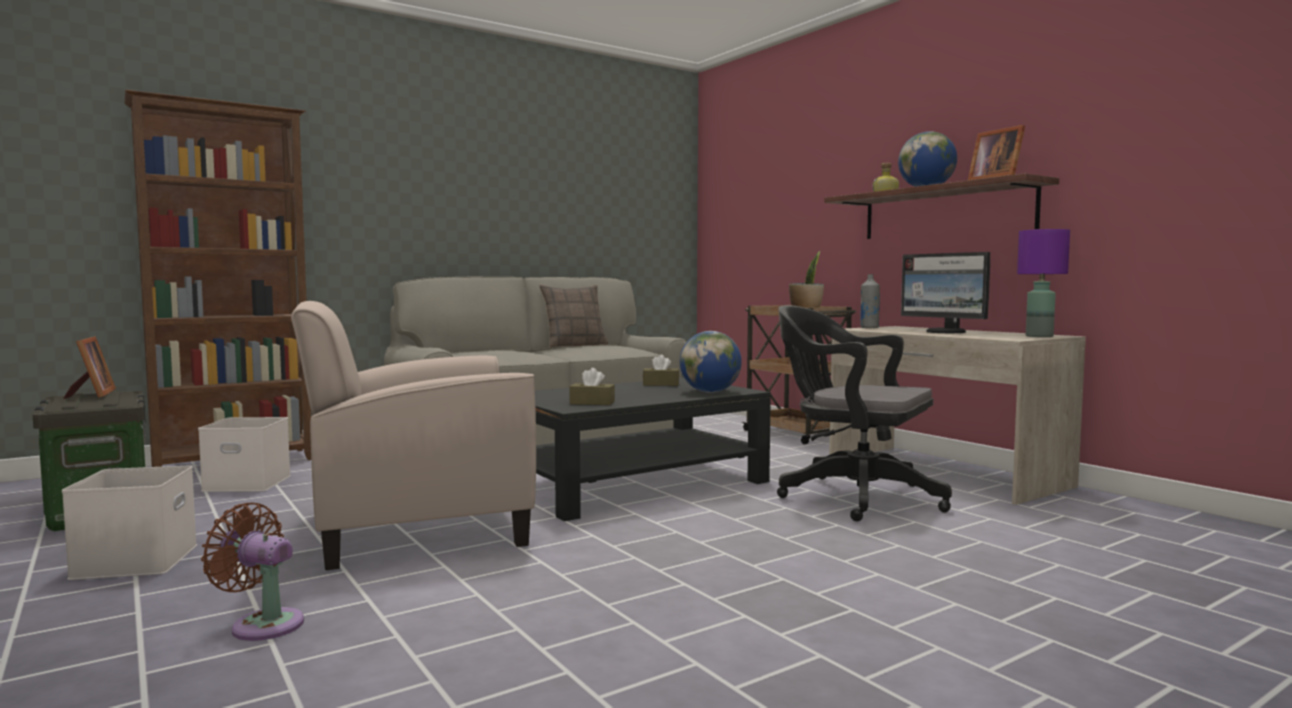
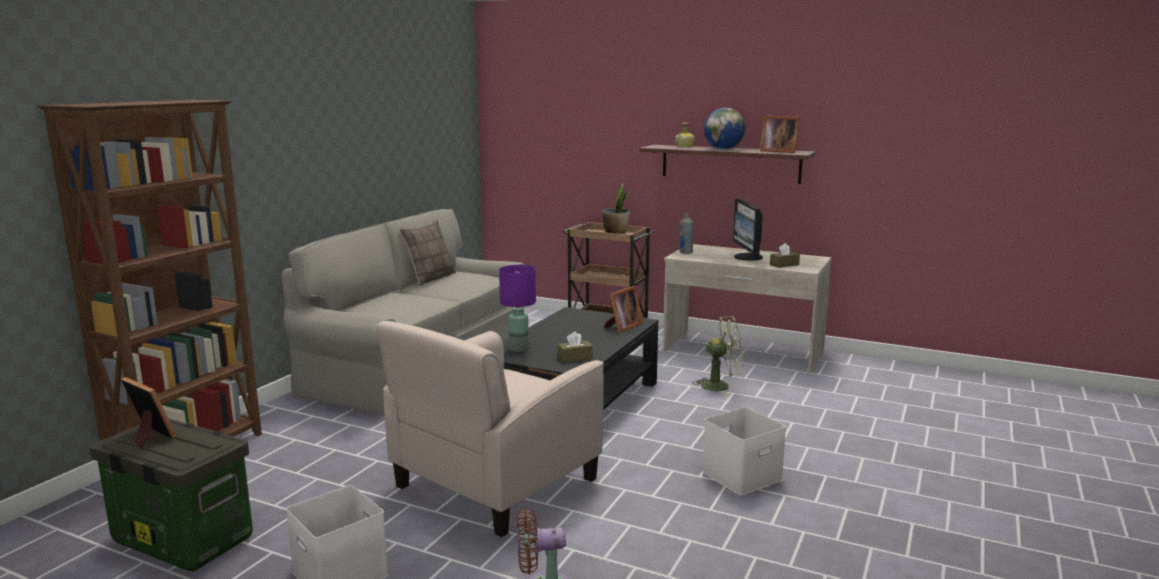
camera: 30 degrees left, 10 degrees up
(249, 483) = (259, 475): white storage box -> white storage box (741, 475)
(661, 384) = (569, 321): brown tissue box -> brown tissue box (784, 265)
(710, 392) = (622, 327): globe -> picture frame
(852, 497) = (721, 386): black office chair -> green fan
(945, 332) = (747, 257): monitor -> monitor turned 60 degrees clockwise
(1038, 336) = (811, 261): purple table lamp -> purple table lamp (518, 349)

